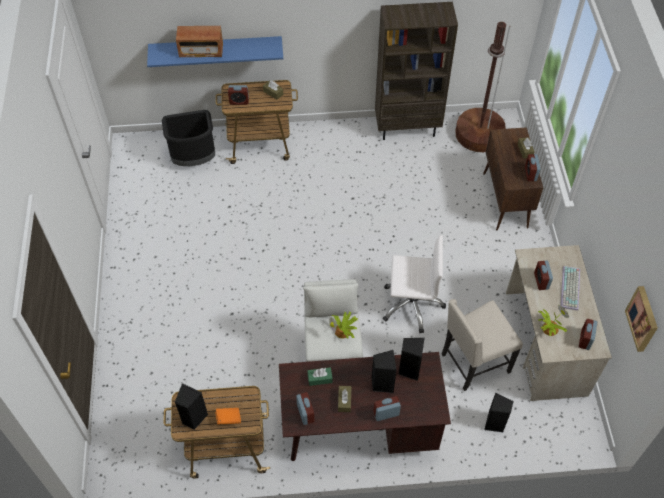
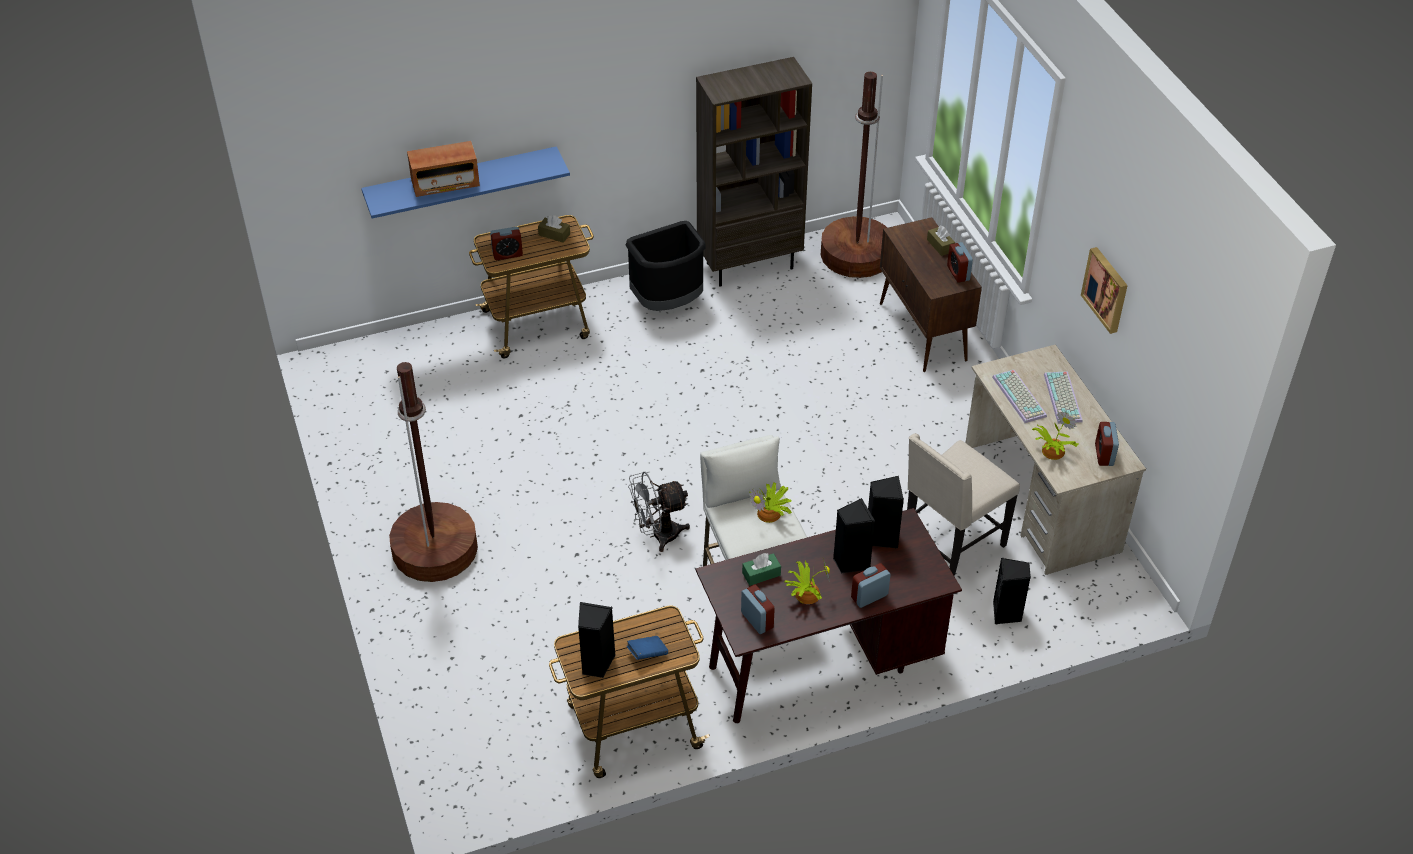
camera: 15 degrees left, 10 degrees down
(147, 289) = (435, 549): none -> brown floor lamp
(194, 159) = (443, 363): black trash can -> black trash can (668, 303)
(228, 418) = (647, 654): orange book -> blue book
(286, 312) = (658, 535): none -> grey fan
(344, 401) = (806, 593): brown tissue box -> potted plant
(412, 304) = (837, 489): white office chair -> none
(541, 281) = (1020, 397): alarm clock -> keyboard
(643, 318) = (1180, 385): picture -> picture (1107, 289)

